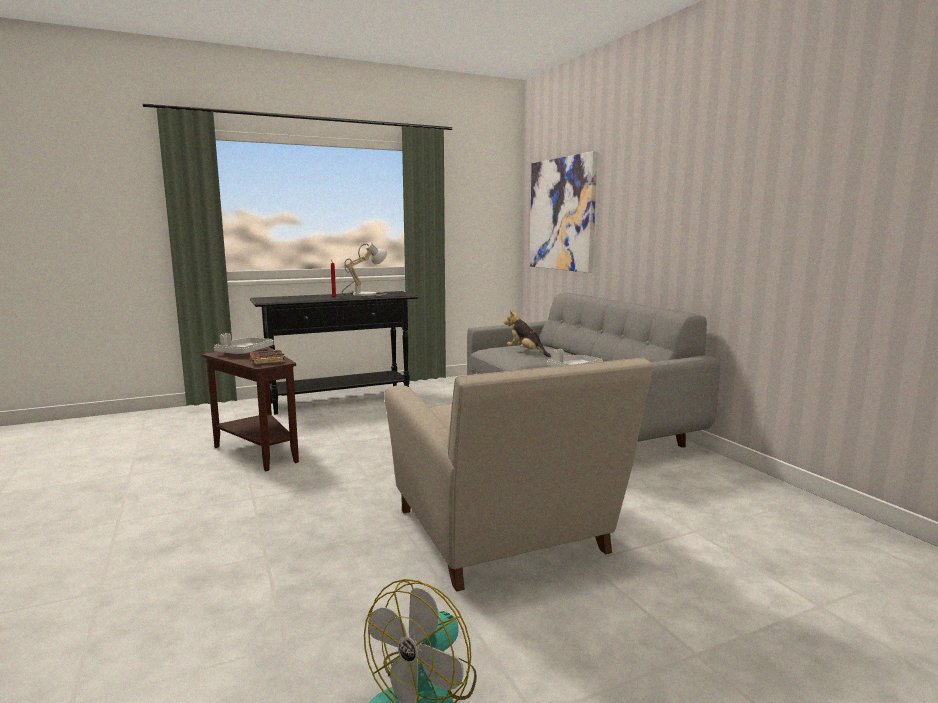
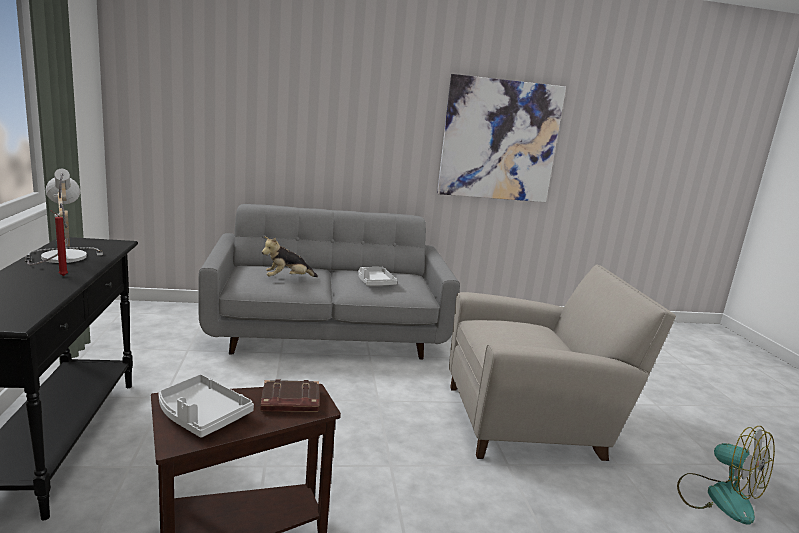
camera: 75 degrees left, 5 degrees up
(562, 214) = (203, 113): picture -> picture (499, 140)

